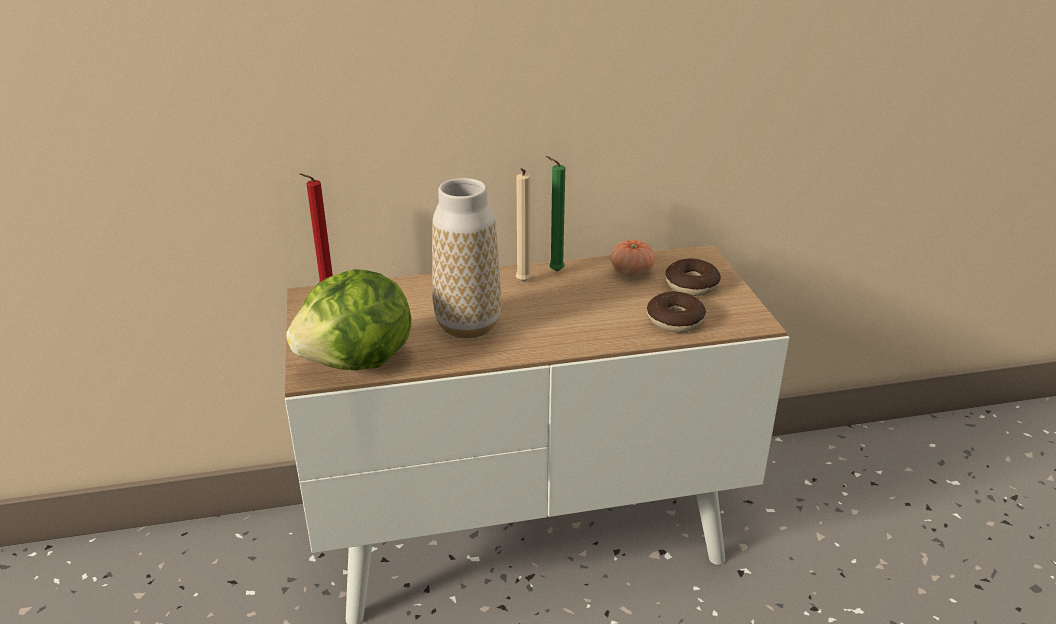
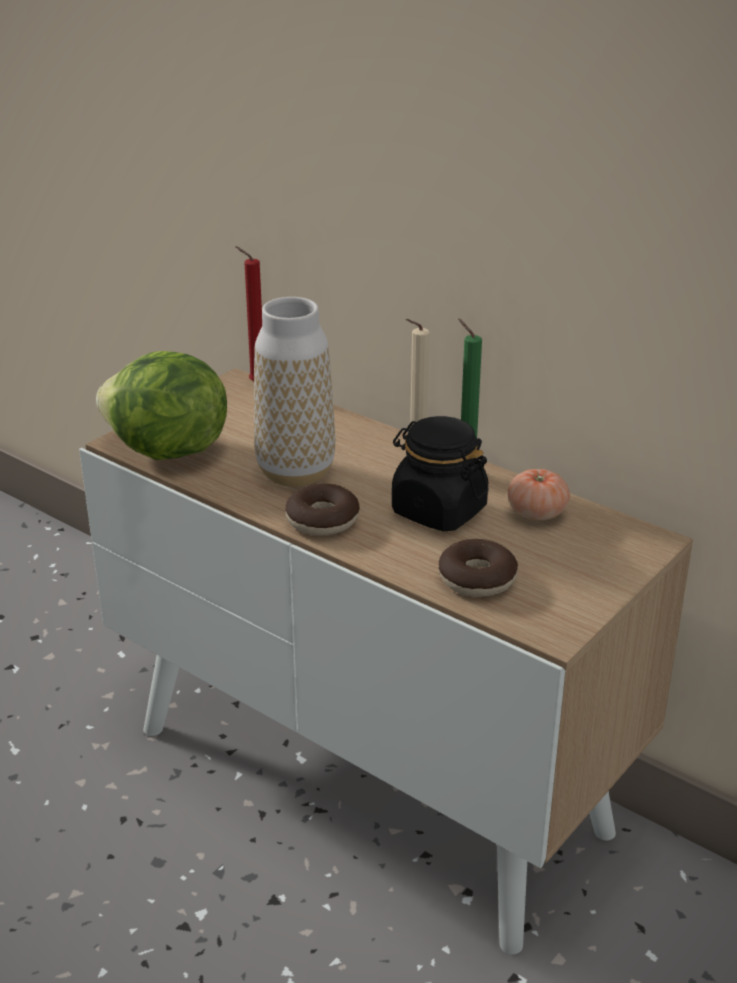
camera: 50 degrees right, 0 degrees up
(586, 299) = (438, 511): none -> black jar
(691, 285) = (569, 560): donut -> donut (322, 520)

